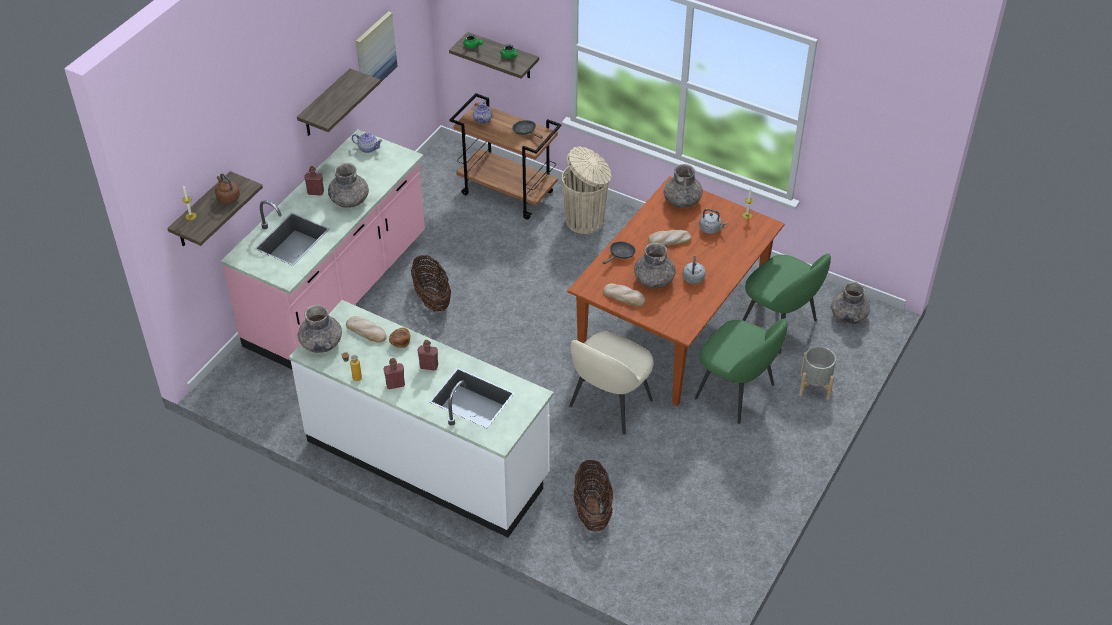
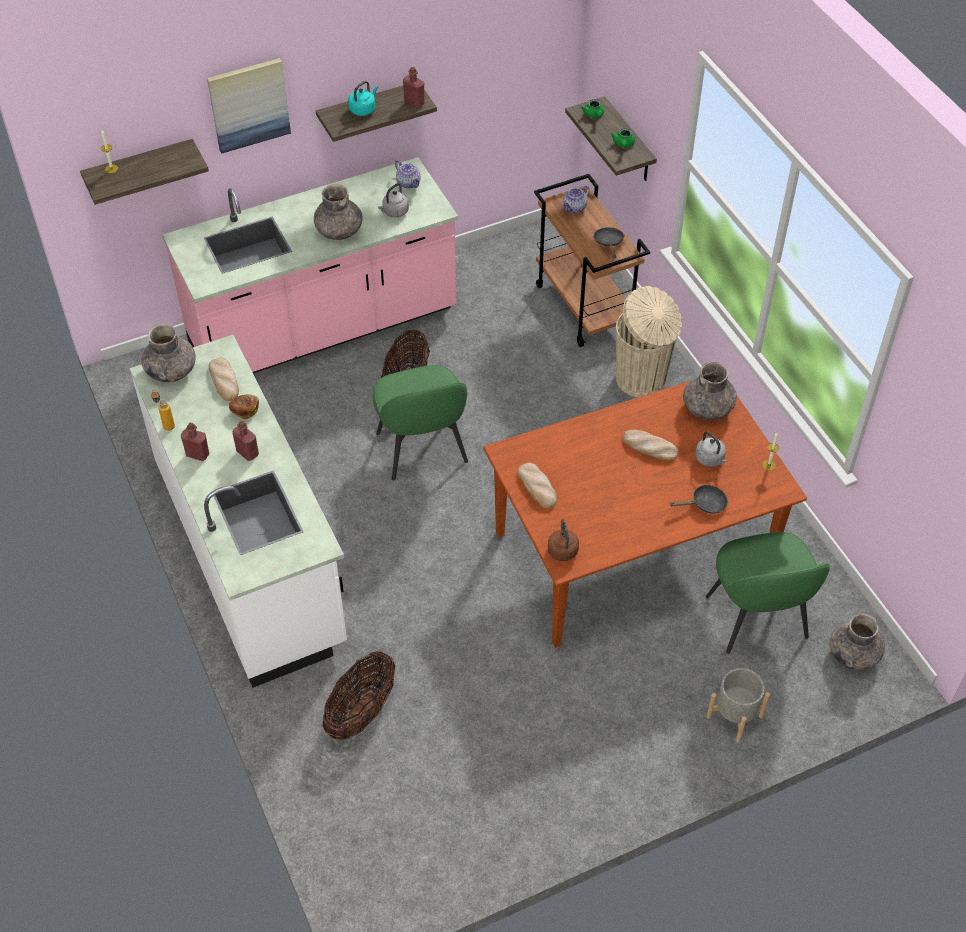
camera: 35 degrees right, 5 degrees up
(227, 197) = (163, 165): brown kettle -> brown kettle (562, 549)
(315, 192) = (314, 206): red bottle -> red bottle (414, 103)
(330, 102) = (363, 109): none -> turquoise kettle
(375, 53) = (466, 76): picture -> picture (249, 104)
(609, 404) = (483, 603): beige chair -> none
(620, 255) = (578, 436): black frying pan -> black frying pan (705, 504)
(654, 279) = (589, 485): grey vase -> none
(693, 279) = (633, 509): grey kettle -> grey kettle (394, 212)
(736, 392) = (635, 671): green chair -> green chair (422, 450)

